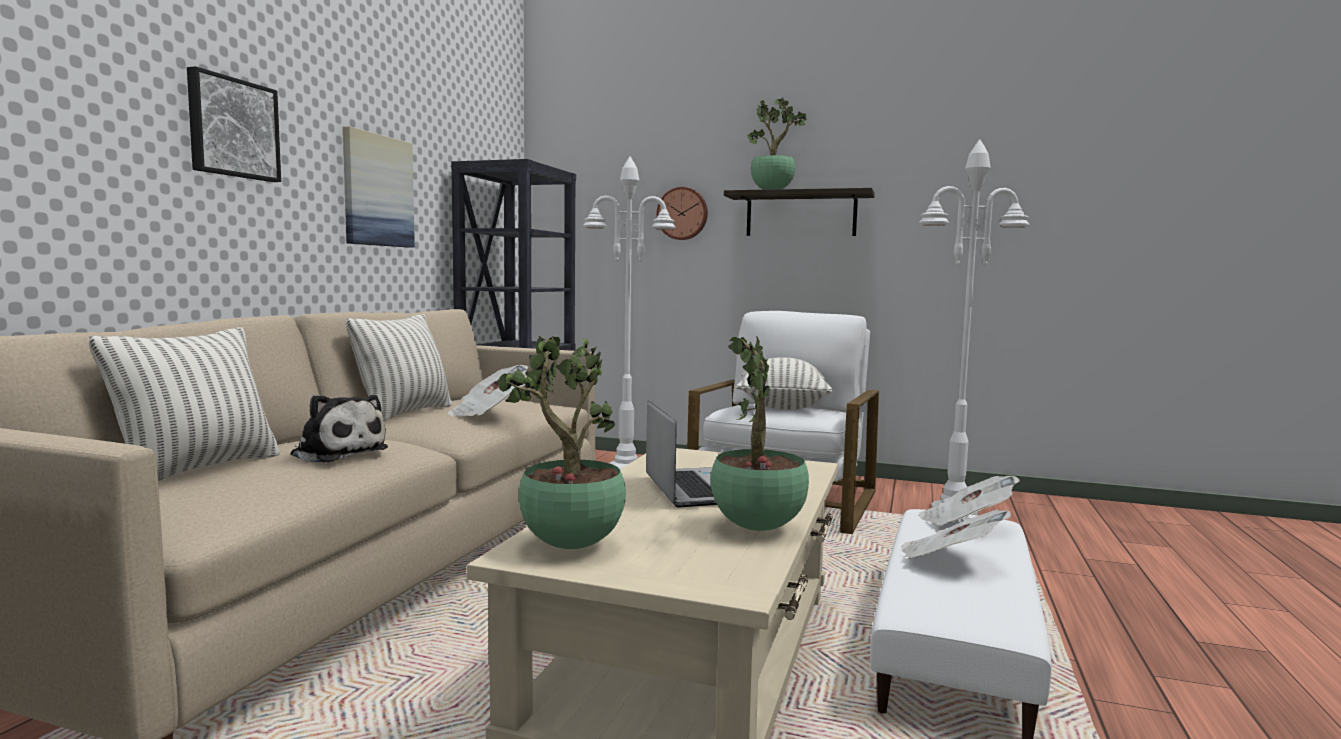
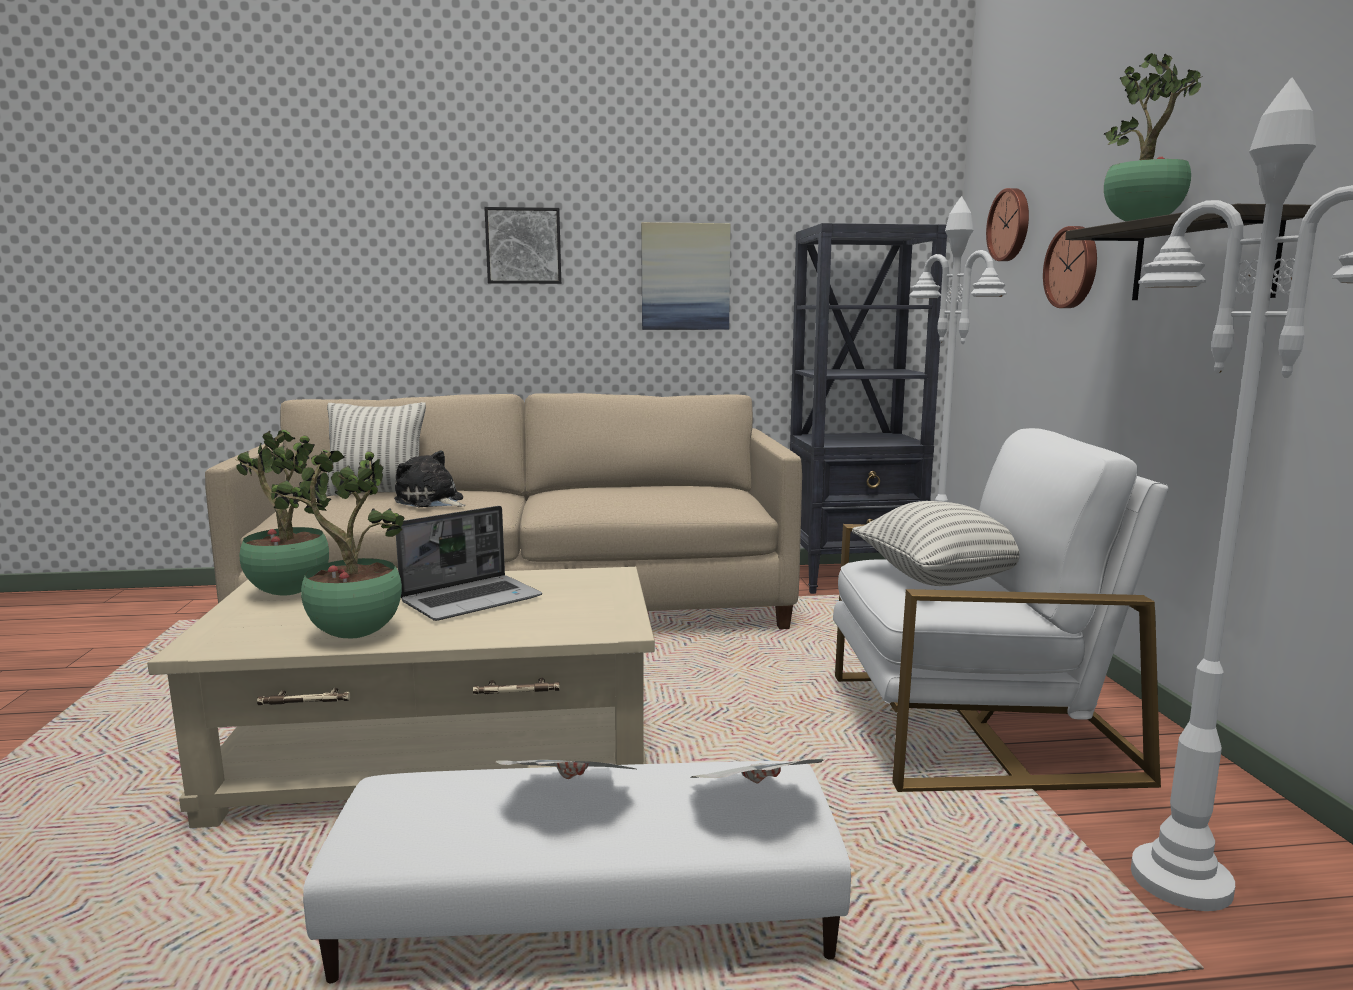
camera: 65 degrees right, 5 degrees up
(337, 452) = (431, 501): plush toy -> plush toy turned 120 degrees clockwise
(404, 413) = (594, 487): pillow -> none
(490, 412) = (612, 499): newspaper -> none
(601, 180) = (1010, 225): none -> wall clock

